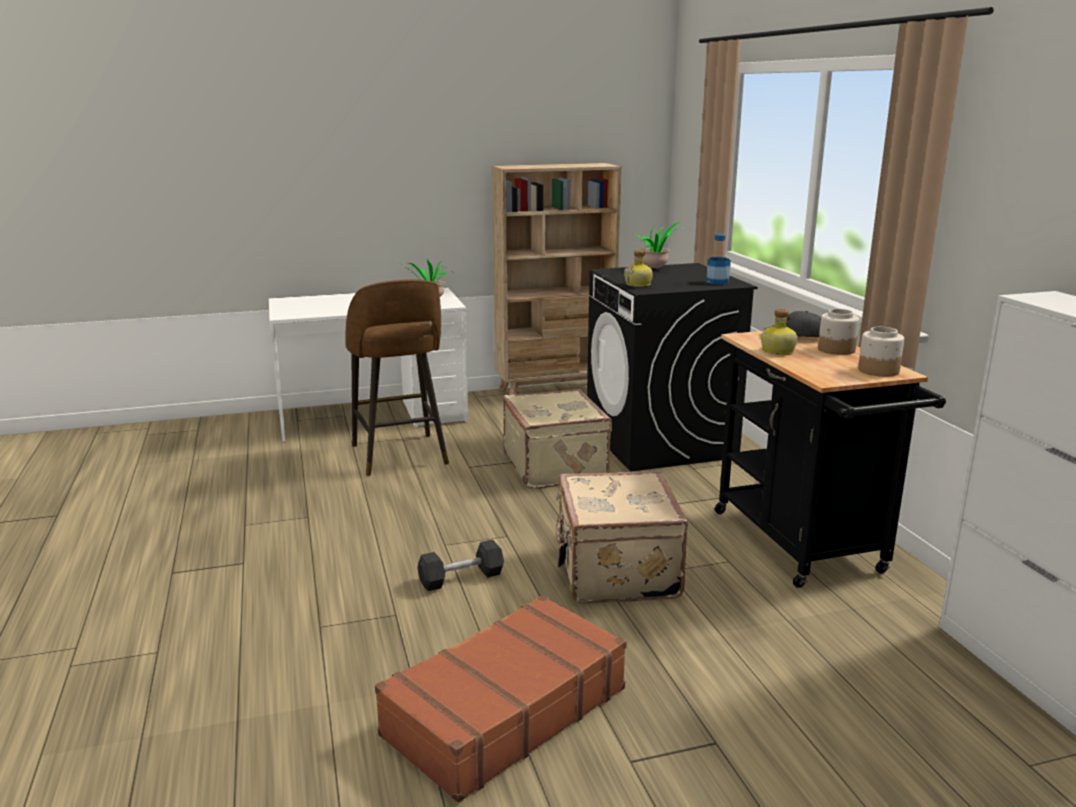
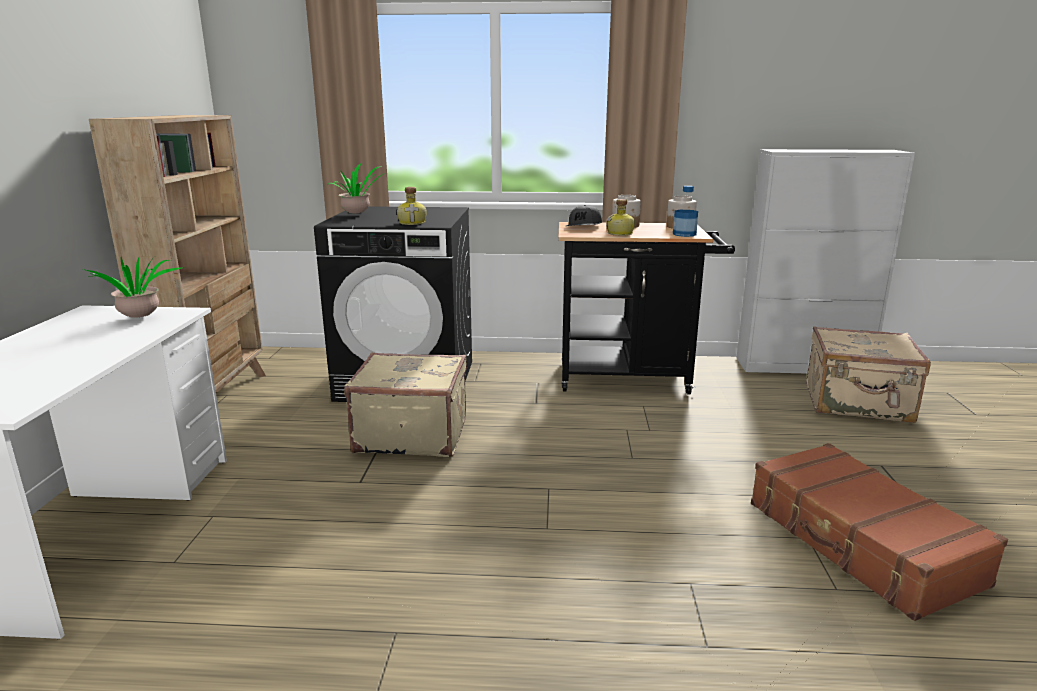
camera: 70 degrees left, 0 degrees up
(400, 456) = (271, 526): brown stool -> none
(461, 578) = (626, 529): grey dumbbell -> none
(615, 572) = (643, 450): beige suitcase -> beige suitcase (858, 404)
(717, 282) = (438, 210): bottle -> bottle (684, 234)

